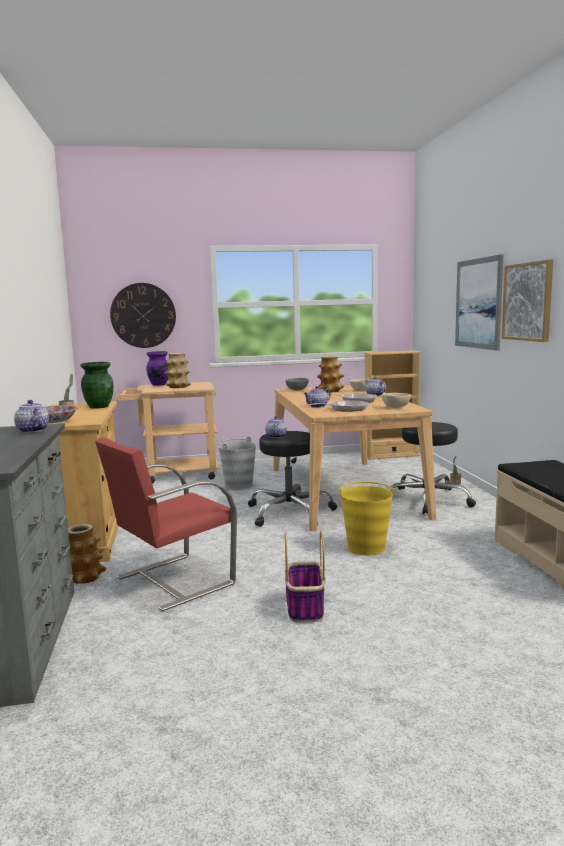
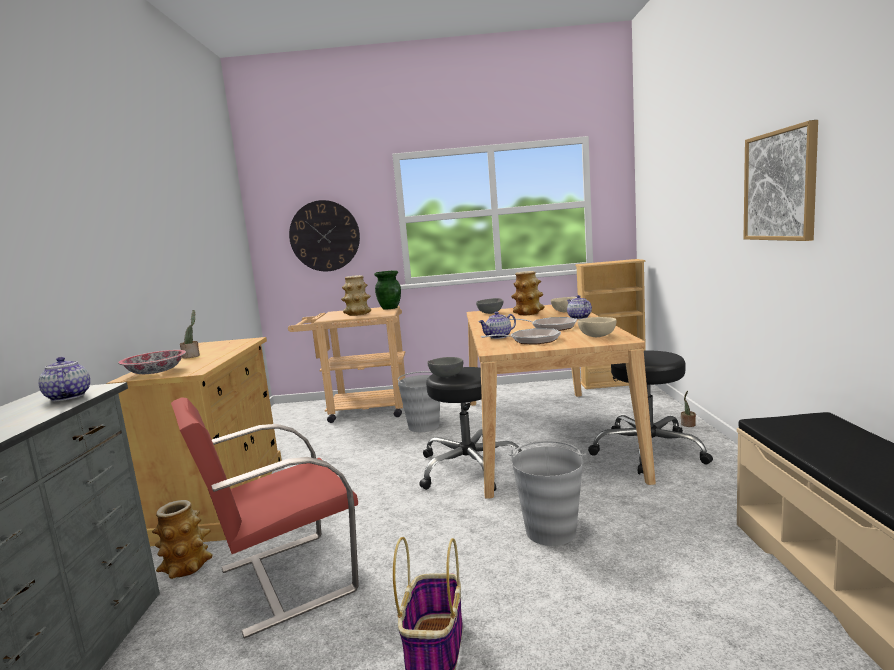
camera: 10 degrees right, 0 degrees up
(99, 407) = (236, 346): green vase -> green vase (390, 308)
(159, 384) = (341, 311): purple vase -> none
(276, 436) = (445, 376): teapot -> grey bowl
(366, 547) = (551, 531): yellow bucket -> grey bucket
(478, 303) = (711, 195): picture -> none

